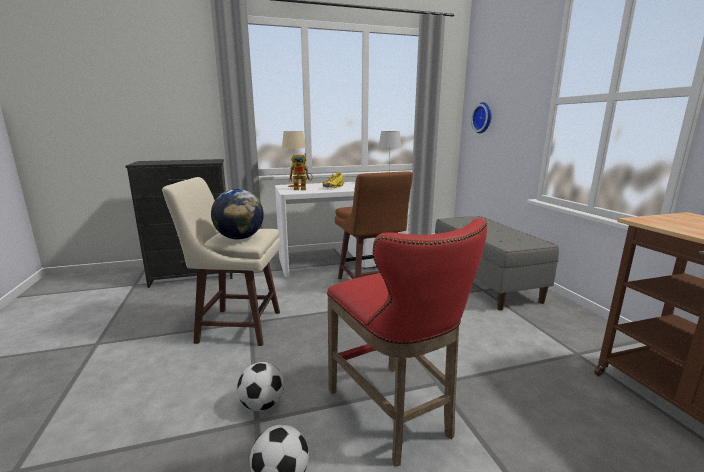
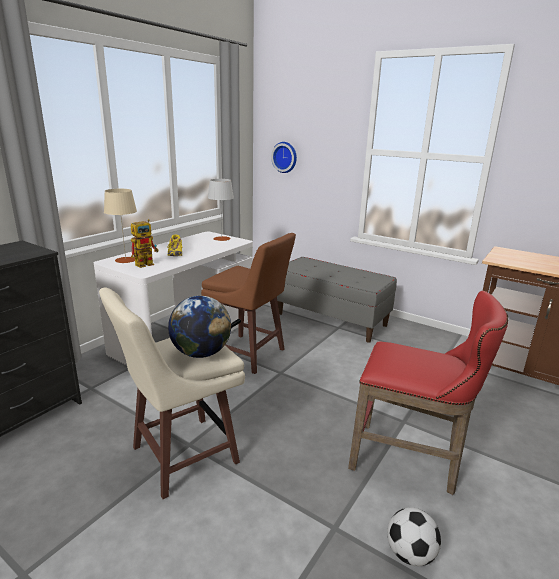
camera: 40 degrees left, 5 degrees up
(262, 404) = (319, 512): football -> none

